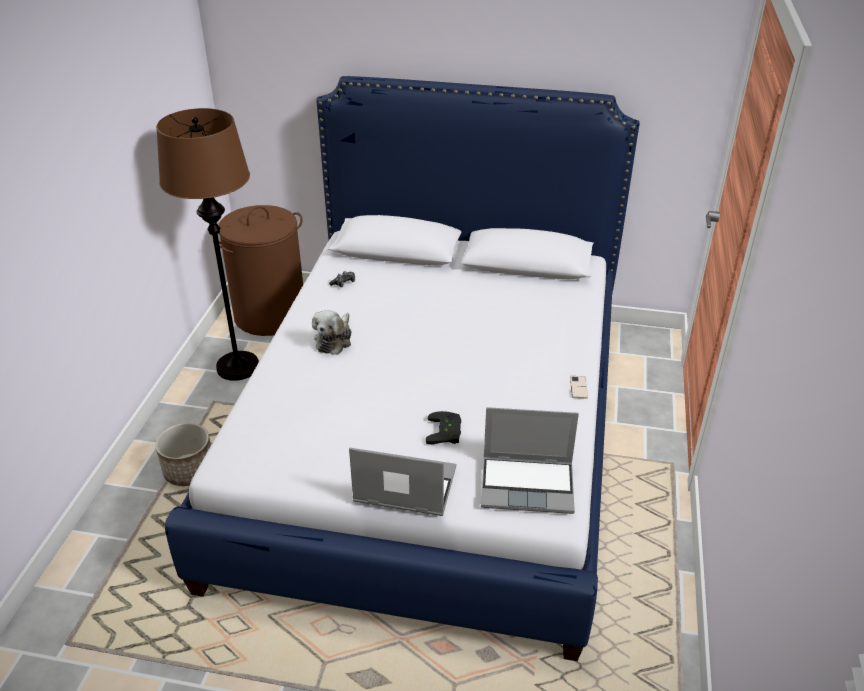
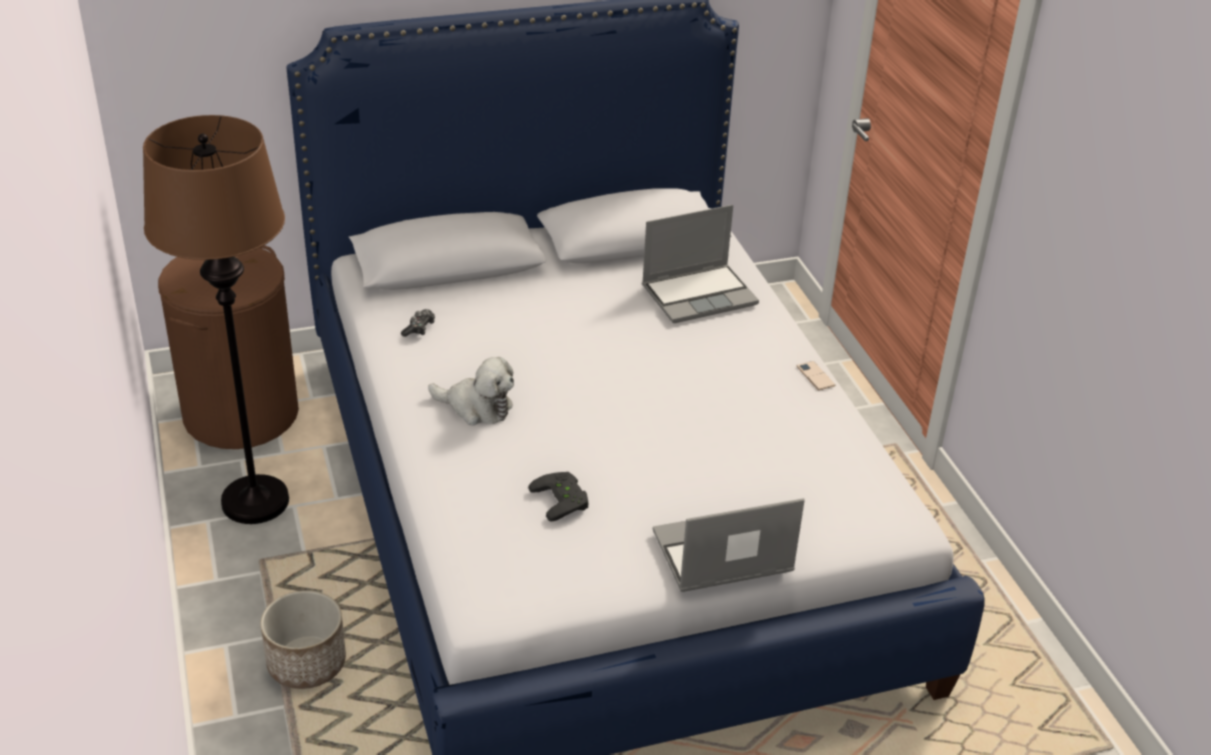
camera: 30 degrees left, 0 degrees up
(334, 340) = (476, 407): plush toy -> plush toy turned 60 degrees counterclockwise
(446, 432) = (714, 475): black game controller -> black game controller (563, 499)
(528, 485) = (853, 504): laptop -> laptop (699, 294)

